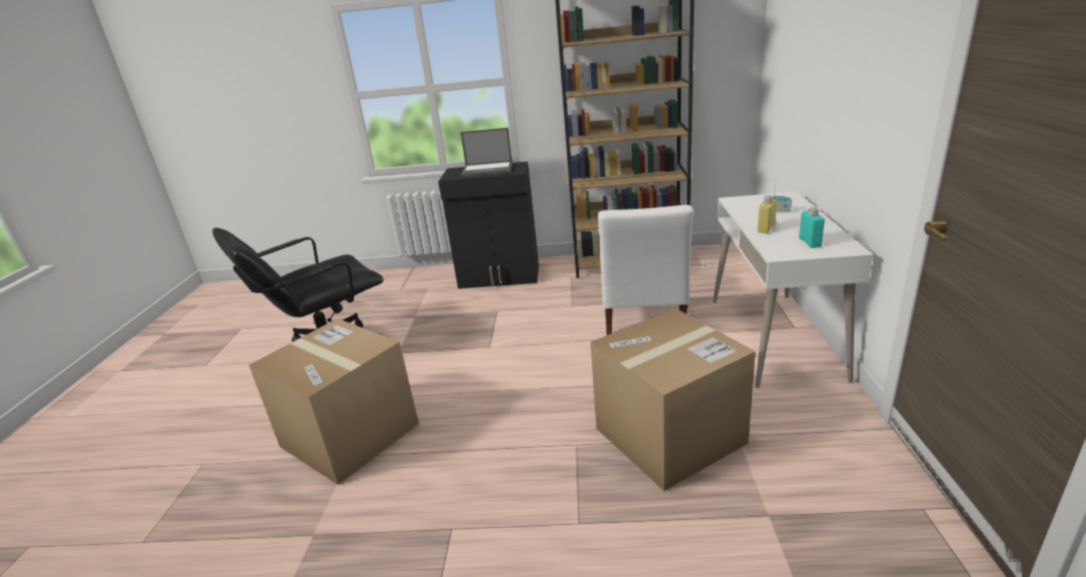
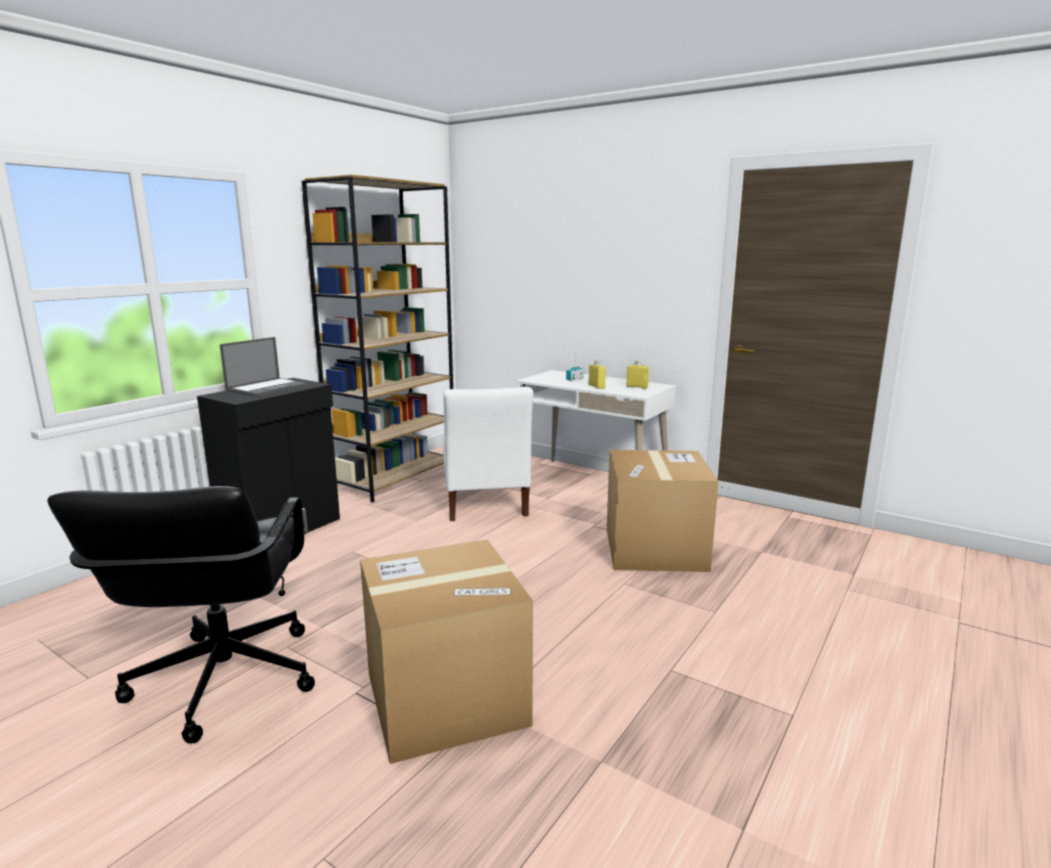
camera: 60 degrees left, 10 degrees down
(641, 313) = (484, 502): white chair -> white chair turned 45 degrees clockwise
(809, 242) = (637, 387): turquoise bottle -> yellow bottle

